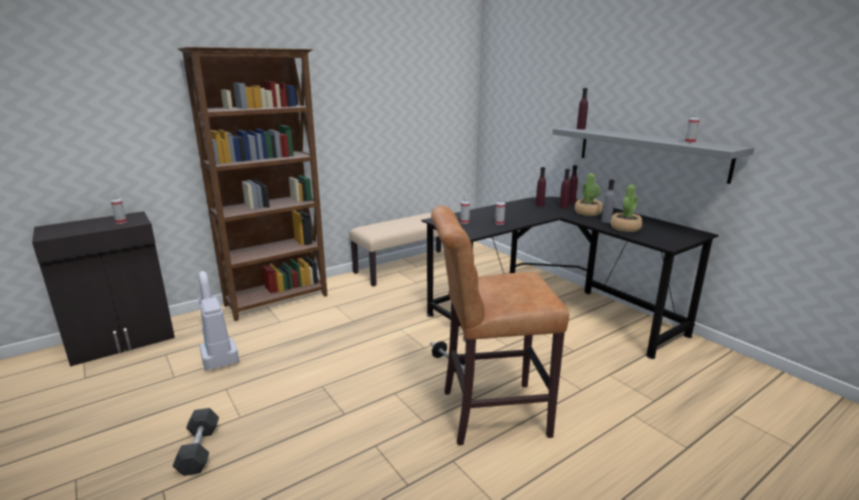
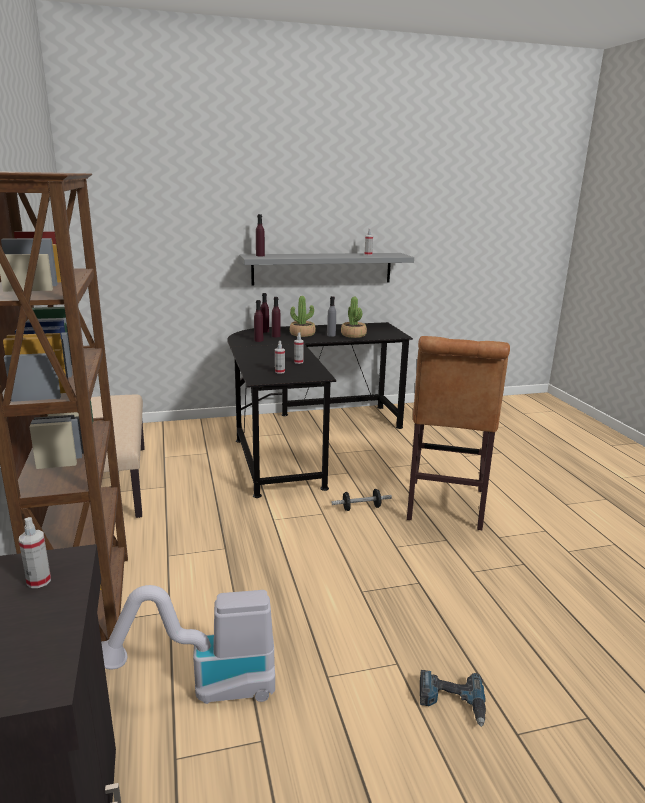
camera: 70 degrees left, 0 degrees up
(199, 450) = (451, 702): black dumbbell -> power drill

